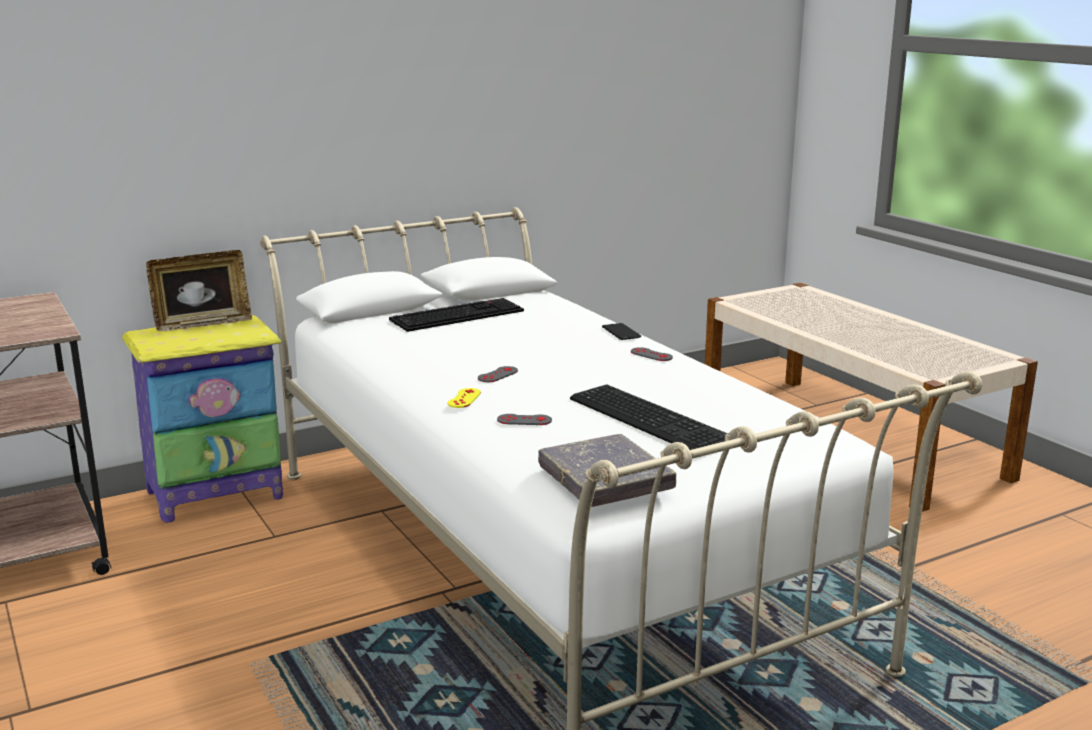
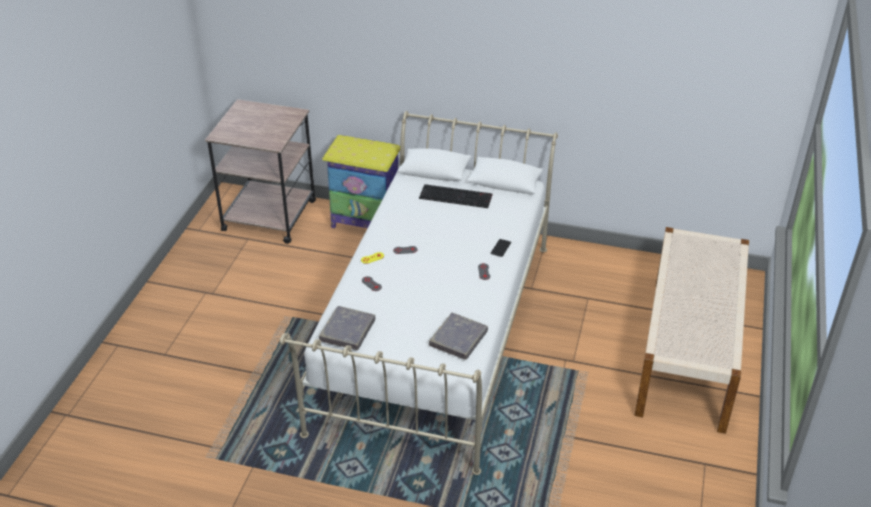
camera: 45 degrees right, 20 degrees up
(202, 324) = (370, 143): picture frame -> none
(651, 417) = (414, 310): keyboard -> none
(776, 417) = (458, 339): none -> grey book

